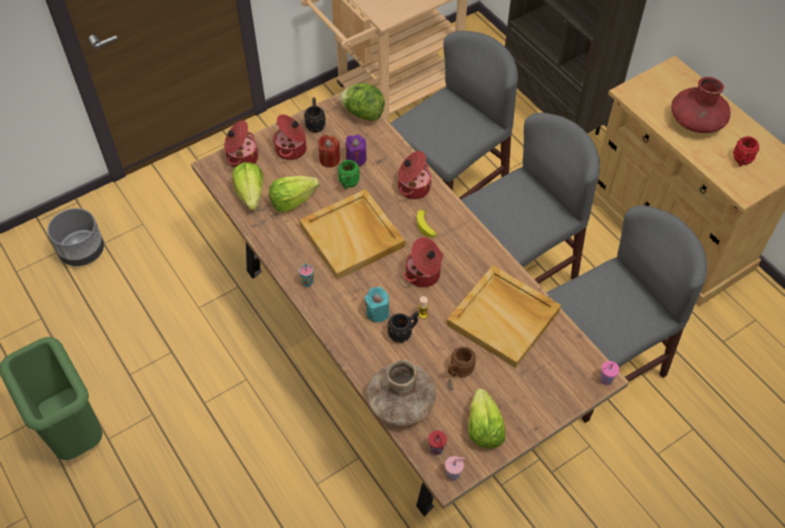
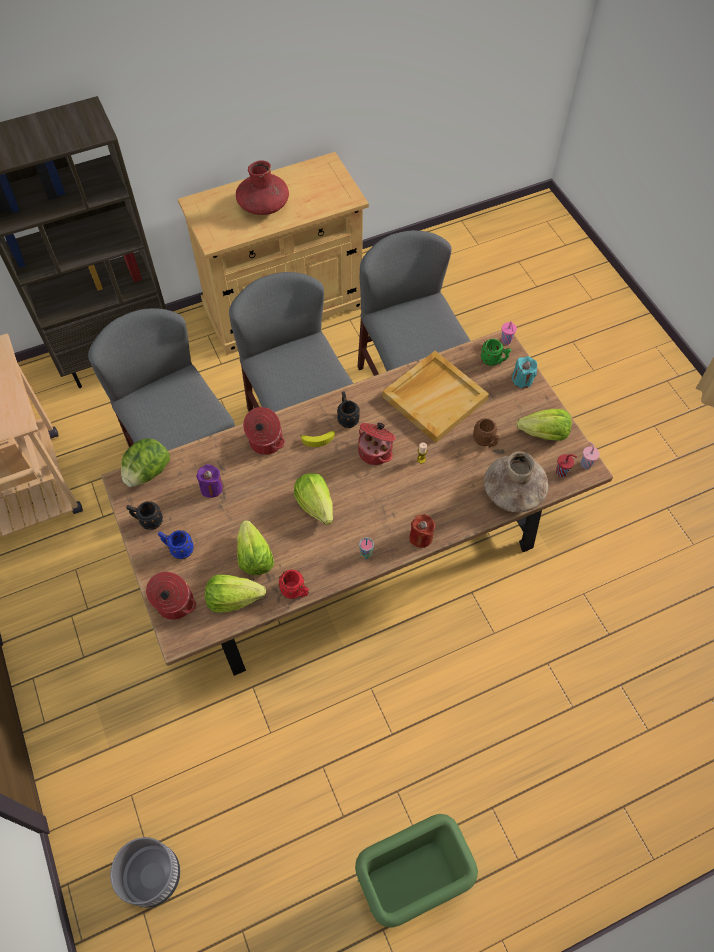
camera: 80 degrees left, 5 degrees up
(292, 149) = (178, 549): cooking pot -> blue mug
(329, 159) = (205, 513): red candle -> red candle (421, 537)
(348, 184) = (245, 500): green mug -> green mug (493, 361)
(353, 236) = (316, 505): beige tray -> lettuce
(377, 312) = (413, 496): turquoise candle -> turquoise candle (522, 380)
(403, 333) = (439, 478): black mug -> black mug (347, 418)
(741, 161) = (317, 190): red mug -> red mug (296, 592)

